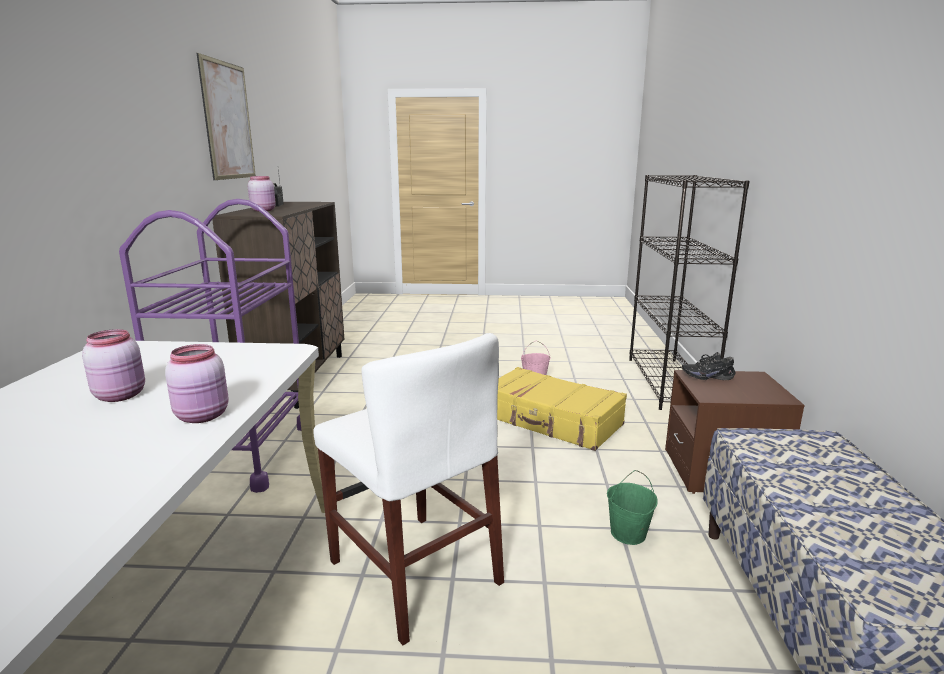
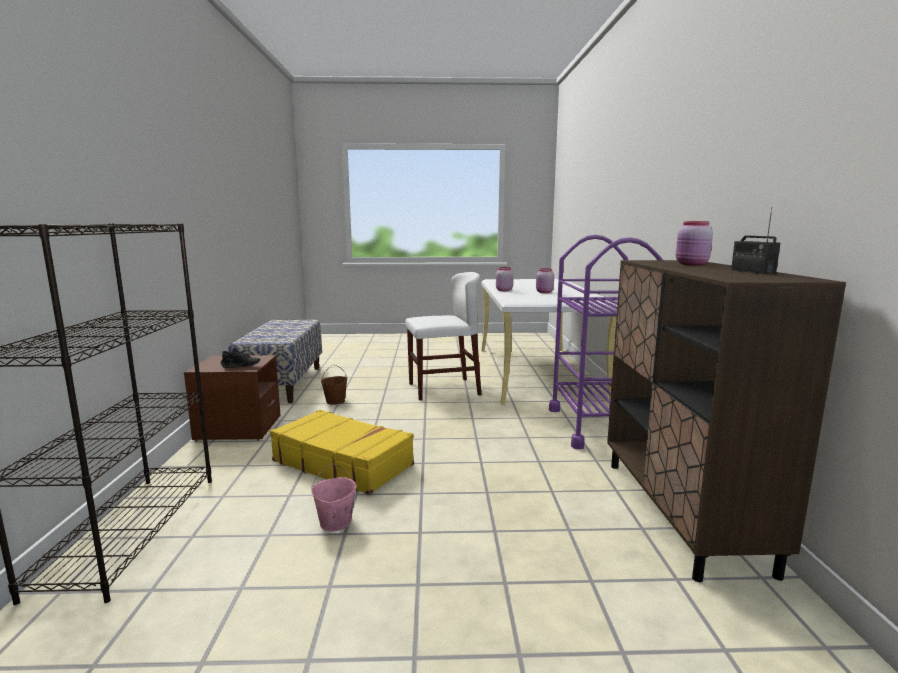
camera: 175 degrees right, 5 degrees down
(228, 121) = (770, 145): picture -> none
(414, 571) = (443, 389): white chair -> white chair turned 120 degrees clockwise
(628, 534) = (335, 401): green bucket -> brown bucket

